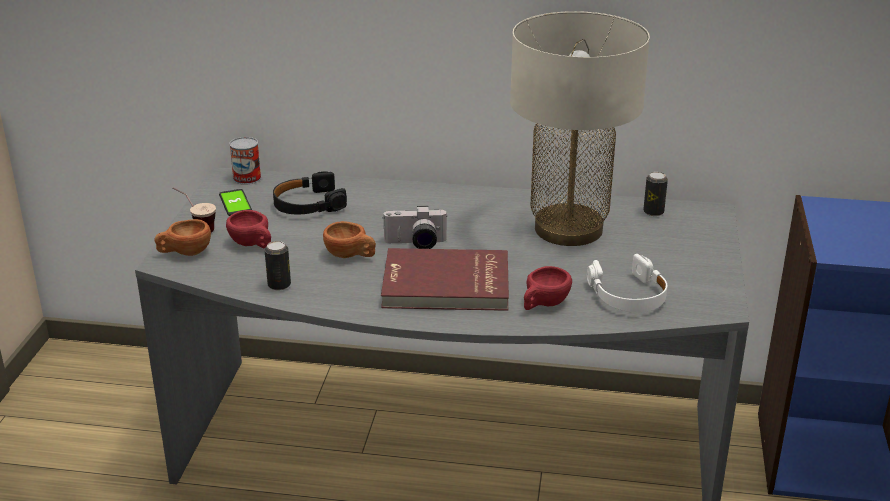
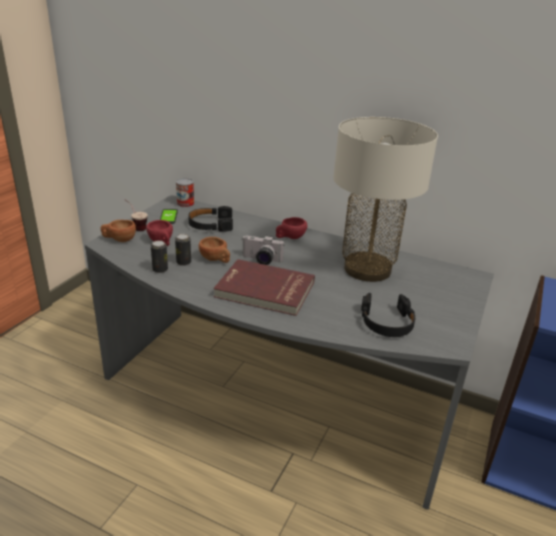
camera: 15 degrees right, 0 degrees up
(543, 304) = (323, 316): red cup -> red cup (290, 237)
(628, 295) = (387, 322): white headphones -> black headphones
(653, 212) = (432, 269): can -> can (183, 262)

